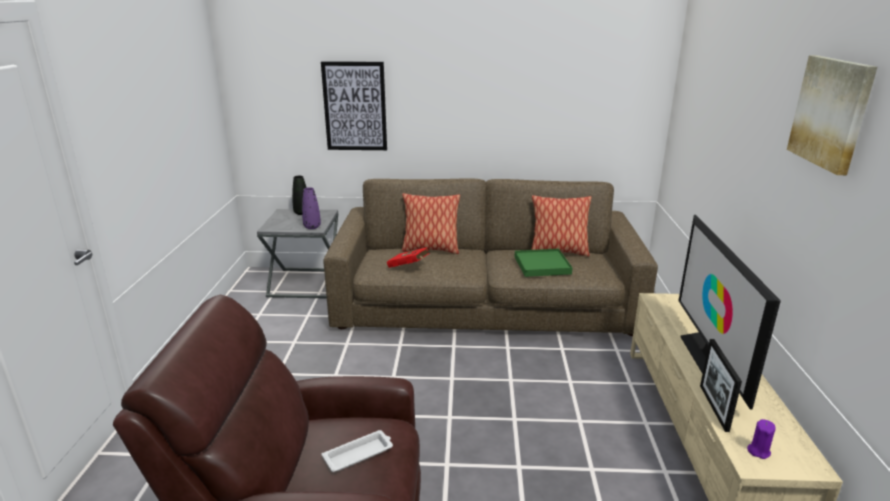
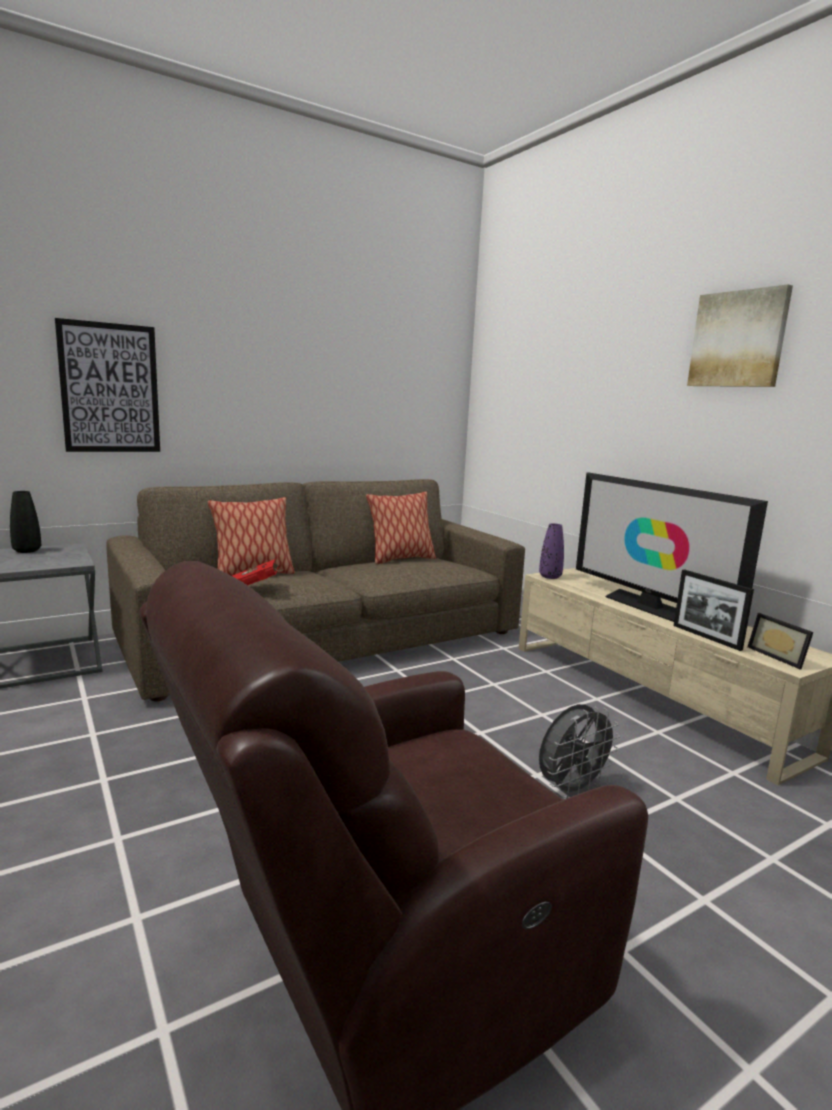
camera: 35 degrees left, 10 degrees down
(312, 227) = (66, 562): purple vase -> purple vase (550, 576)
(359, 454) = (468, 776): white tray -> none
(531, 487) = (571, 789): none -> grey fan
(542, 265) = (405, 568): green tray -> none
(758, 451) = (779, 657): purple candle -> picture frame

